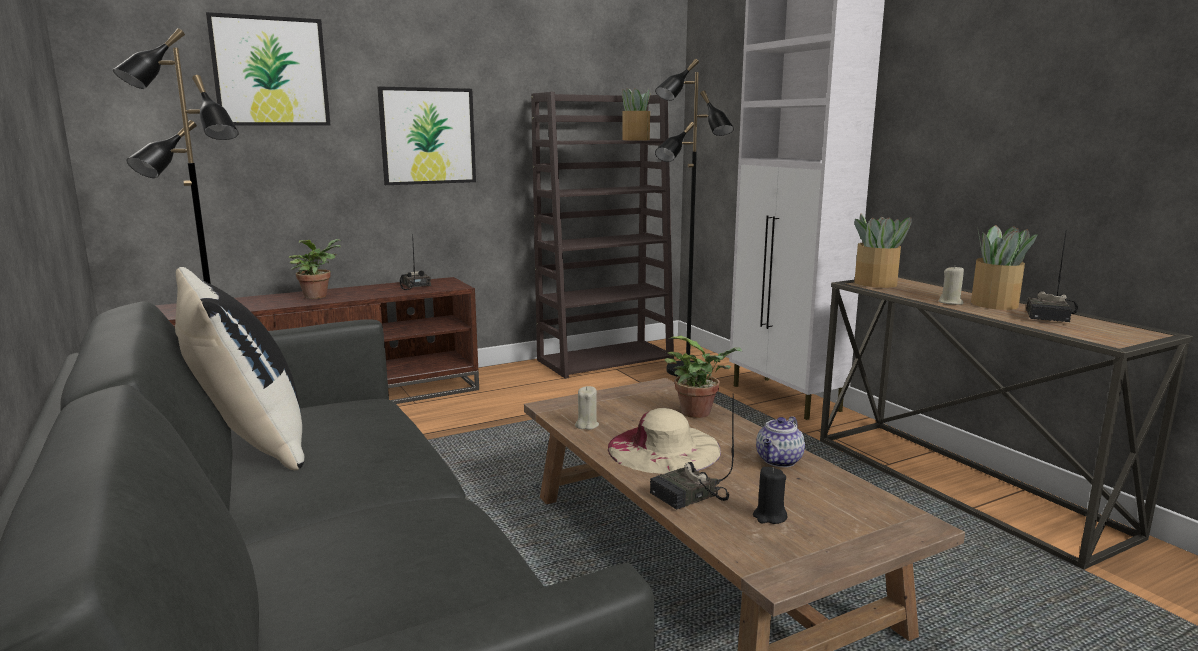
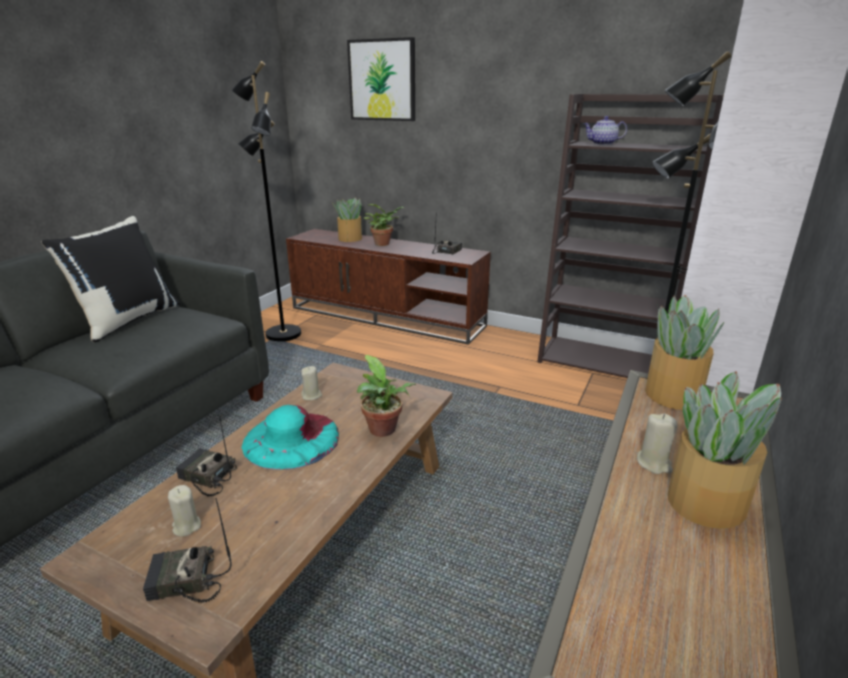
camera: 55 degrees right, 10 degrees up
(427, 136) = (484, 132): picture -> none
(635, 140) = (680, 147): potted plant -> potted plant (349, 239)
(663, 449) = (291, 439): beige hat -> turquoise hat
(769, 517) = (186, 526): black candle -> beige candle
(779, 461) = (306, 501): teapot -> teapot (602, 144)
(1051, 316) = (694, 570): radio -> radio (184, 583)

